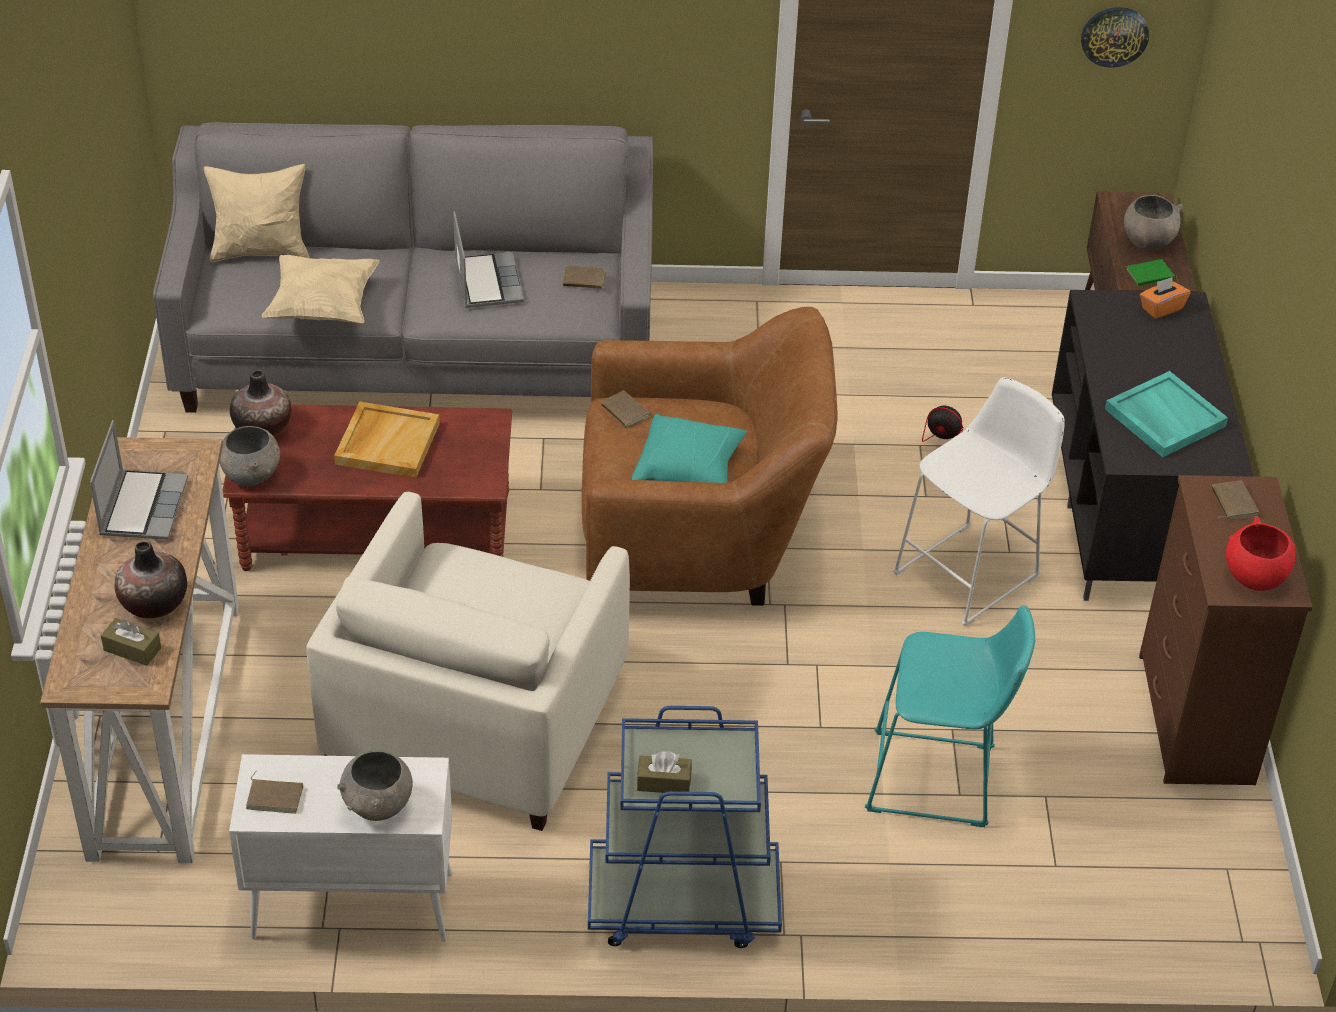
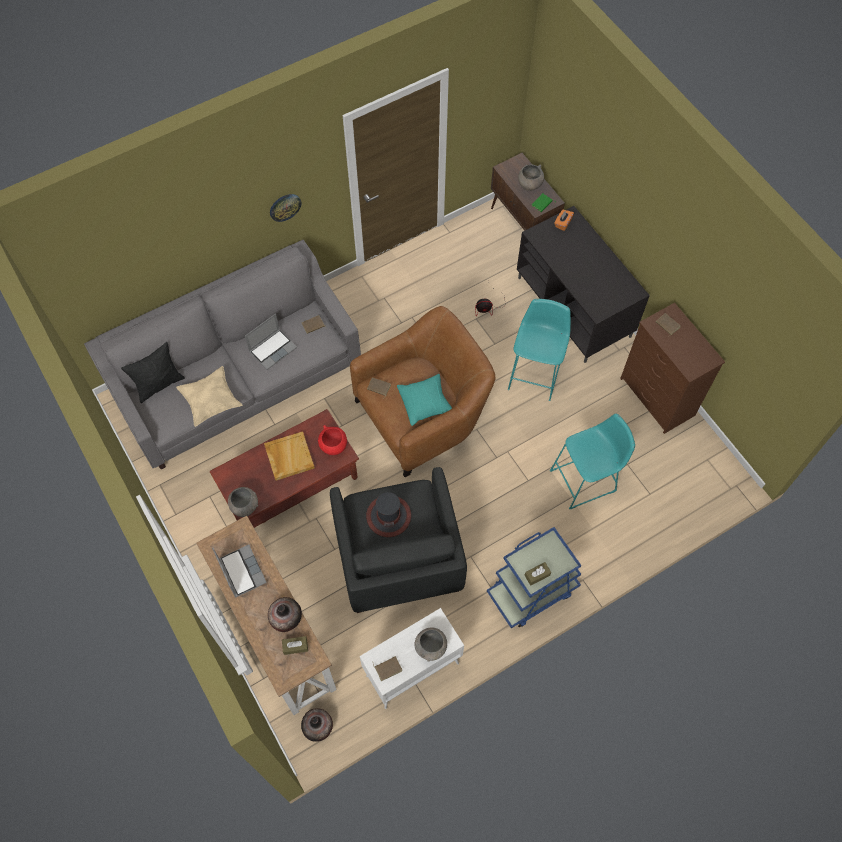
camera: 30 degrees left, 20 degrees up
(261, 251) = (159, 384): beige pillow -> black pillow
(263, 428) = (230, 479): vase -> vase (318, 727)
(477, 721) = (398, 555): beige armchair -> black armchair
(481, 597) = (388, 516): none -> hat
(487, 282) = (273, 349): laptop -> laptop turned 90 degrees clockwise
(972, 572) = (536, 372): white stool -> turquoise stool
(1114, 36) = (491, 104): wall clock -> wall clock (285, 207)
(1163, 417) = (599, 282): turquoise tray -> none
(1254, 578) = (697, 359): red bowl -> red bowl (333, 446)

